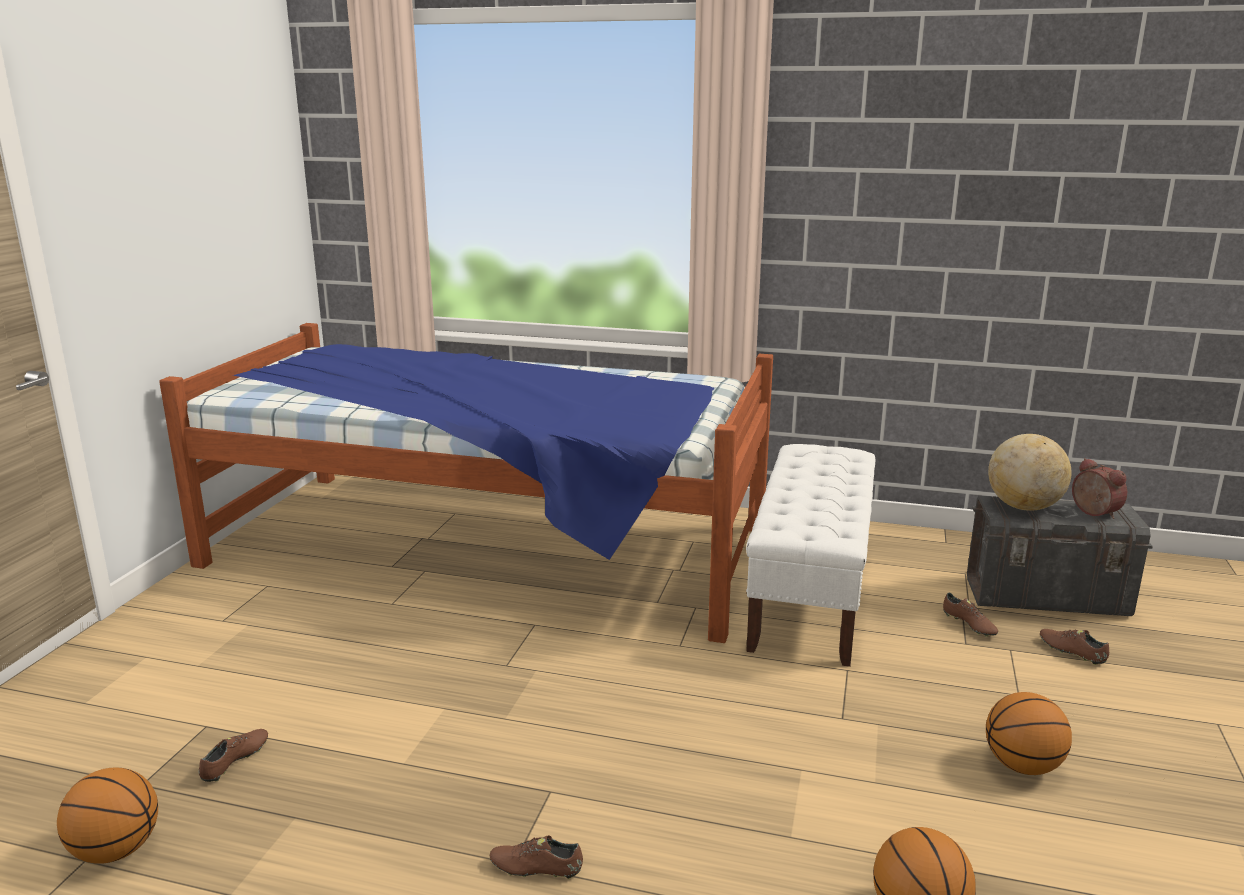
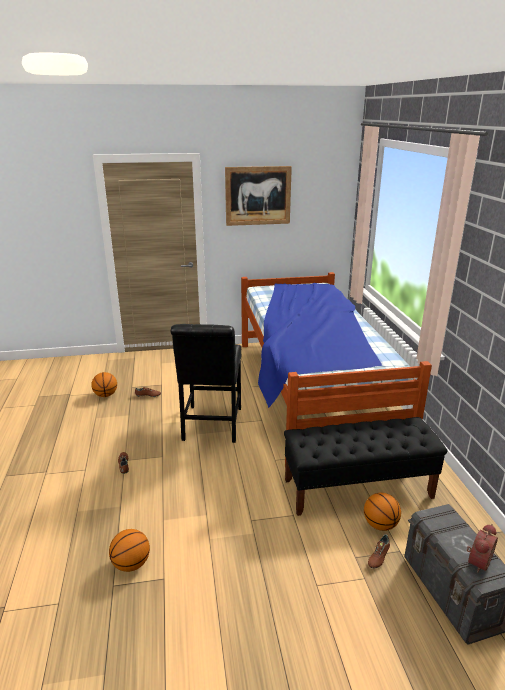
camera: 65 degrees right, 5 degrees up
(148, 153) = (258, 196): none -> picture
(493, 691) = (211, 426): none -> black chair
(810, 593) = (358, 488): white bench -> black bench
(1023, 766) = (249, 591): basketball -> basketball (380, 525)
(1024, 507) = (450, 525): globe -> none
(1071, 652) = (386, 609): brown shoe -> none

